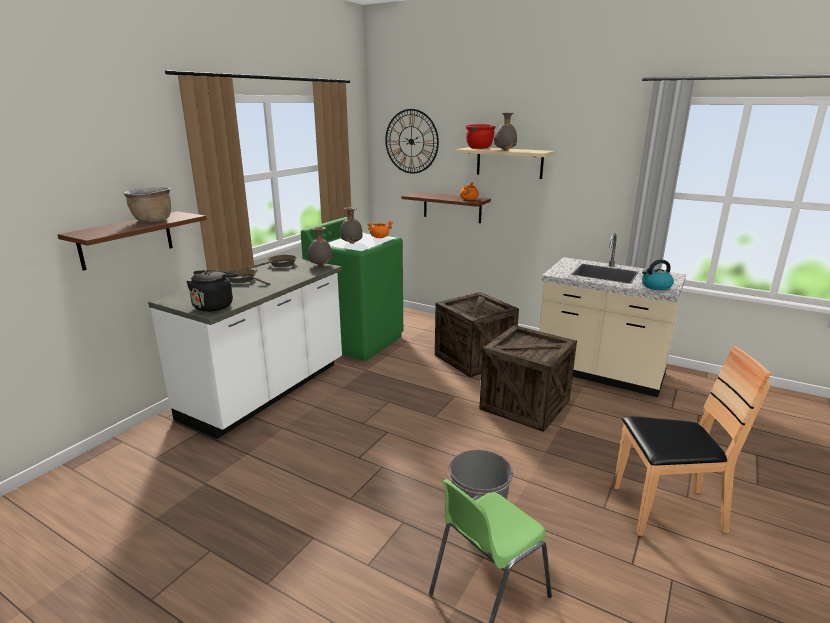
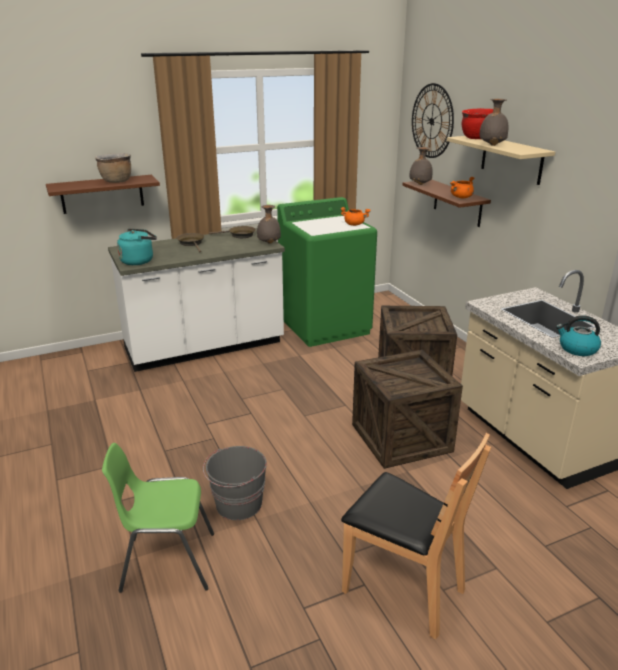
camera: 35 degrees right, 5 degrees up
(214, 306) = (139, 261): black kettle -> turquoise kettle
(351, 243) = (318, 225): grey vase -> grey vase (419, 184)

